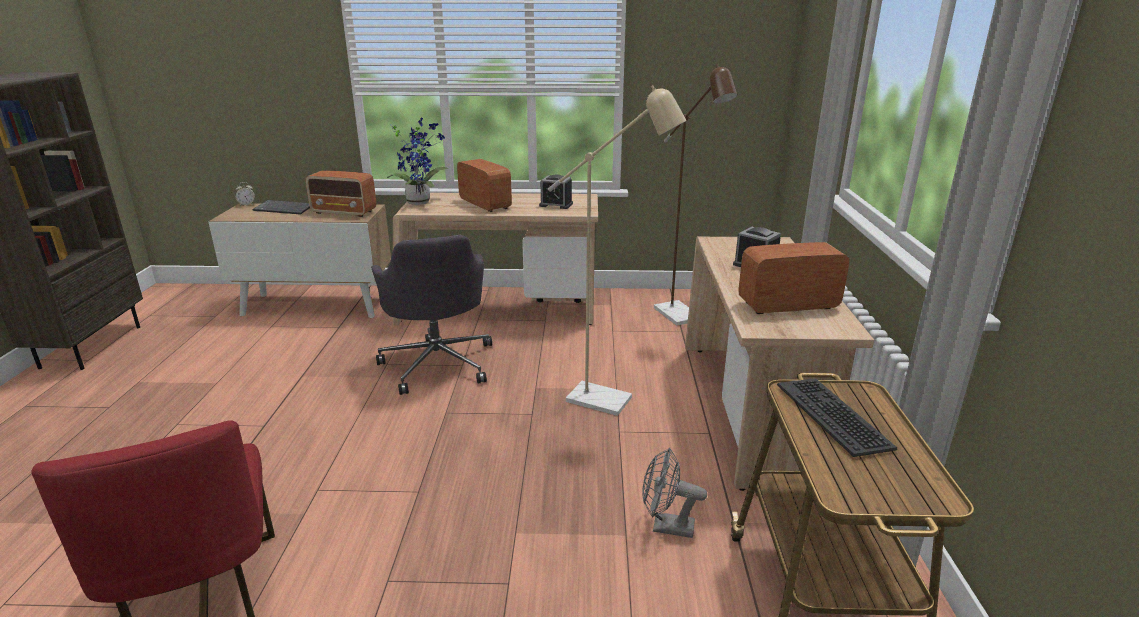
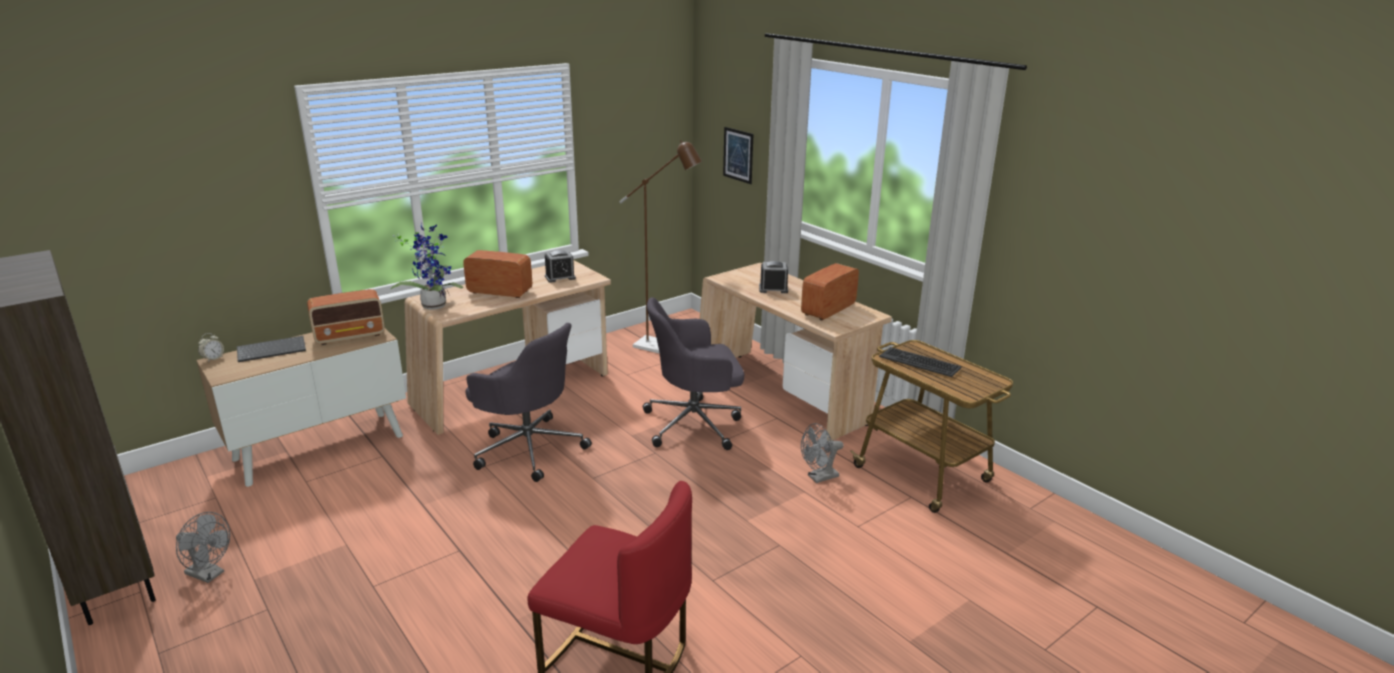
camera: 40 degrees left, 0 degrees up
(128, 366) = (209, 574): none -> grey fan
(610, 402) = (695, 424): beige floor lamp -> grey office chair
(815, 100) = (738, 155): none -> picture

